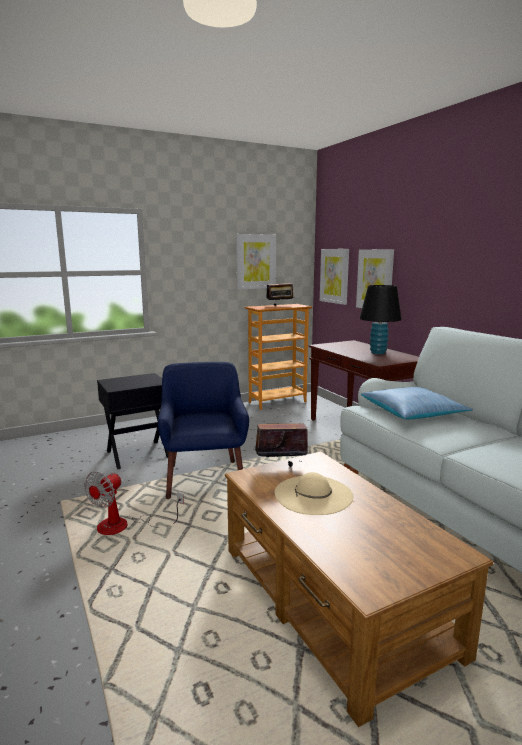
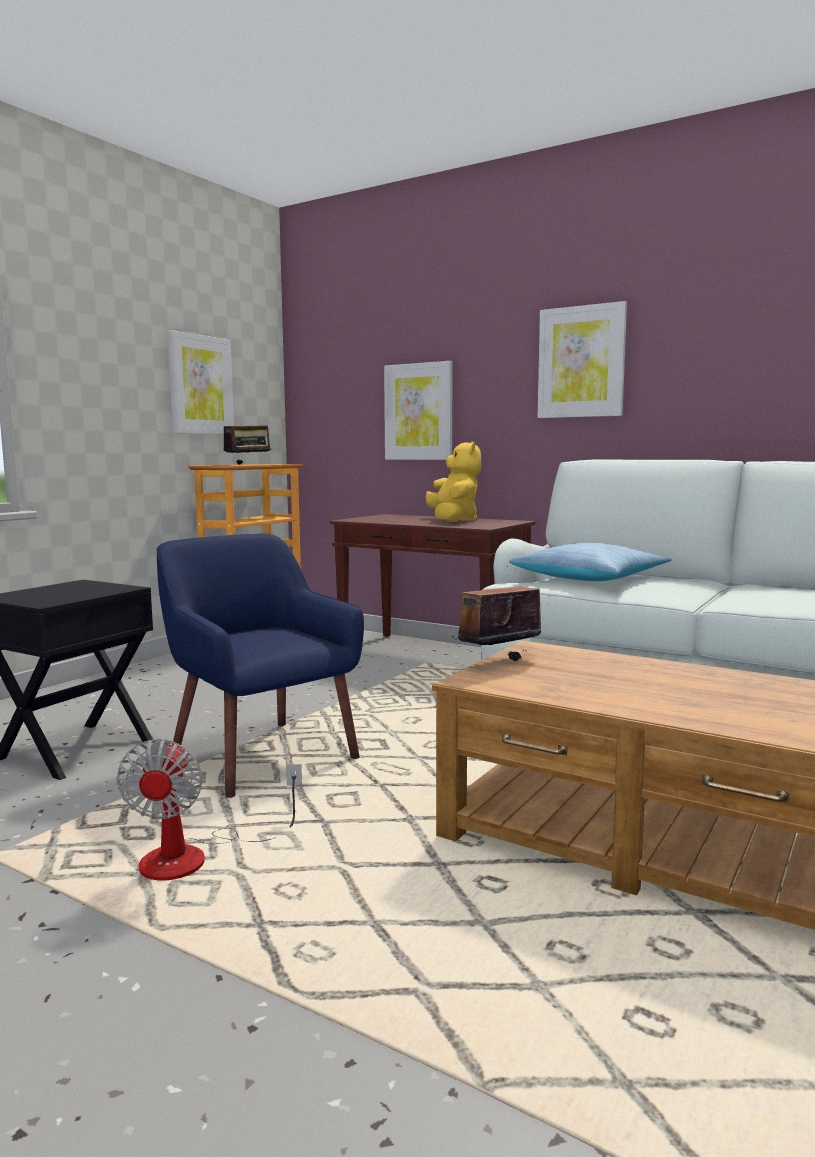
camera: 30 degrees left, 5 degrees down
(313, 494) = (605, 680): beige hat -> none
(334, 276) = (333, 413): picture -> picture (581, 362)
(378, 352) = (453, 520): black table lamp -> yellow plush toy

